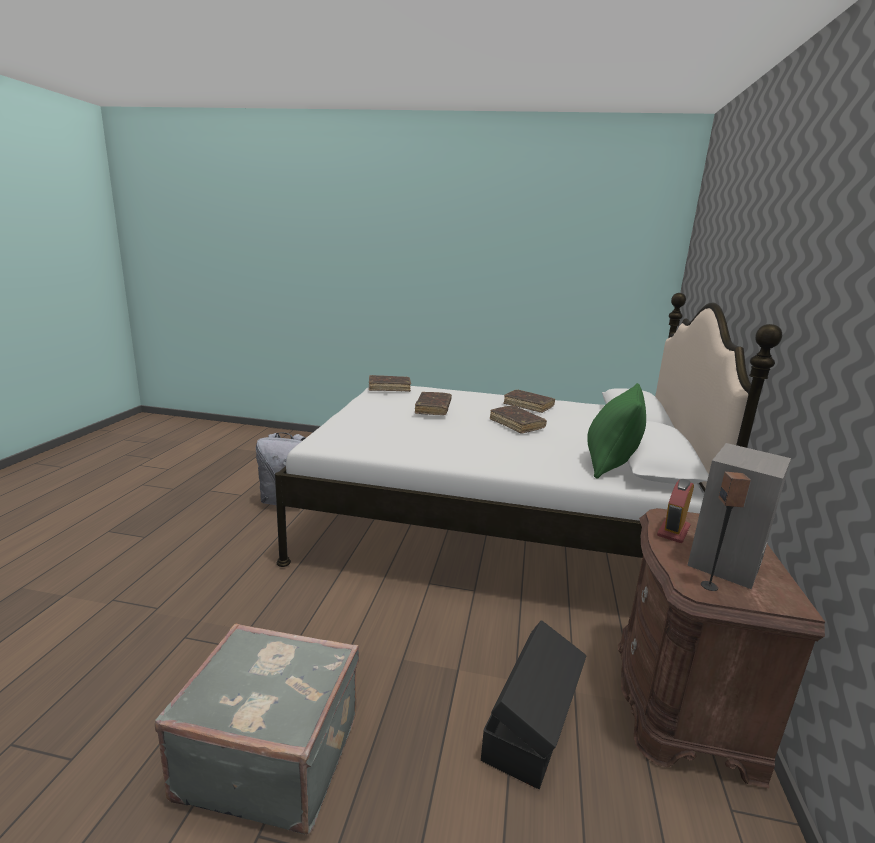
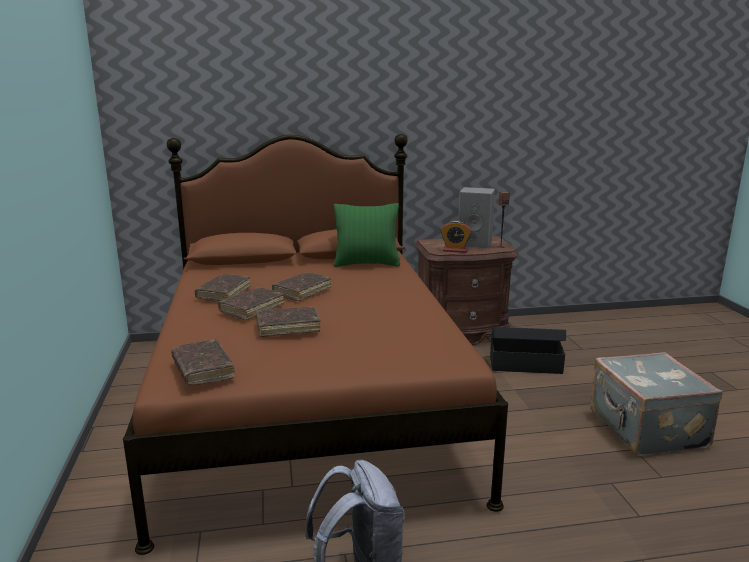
camera: 110 degrees left, 0 degrees up
(483, 407) = (252, 309): none -> brown book
(490, 523) = (309, 406): white bed -> brown bed

